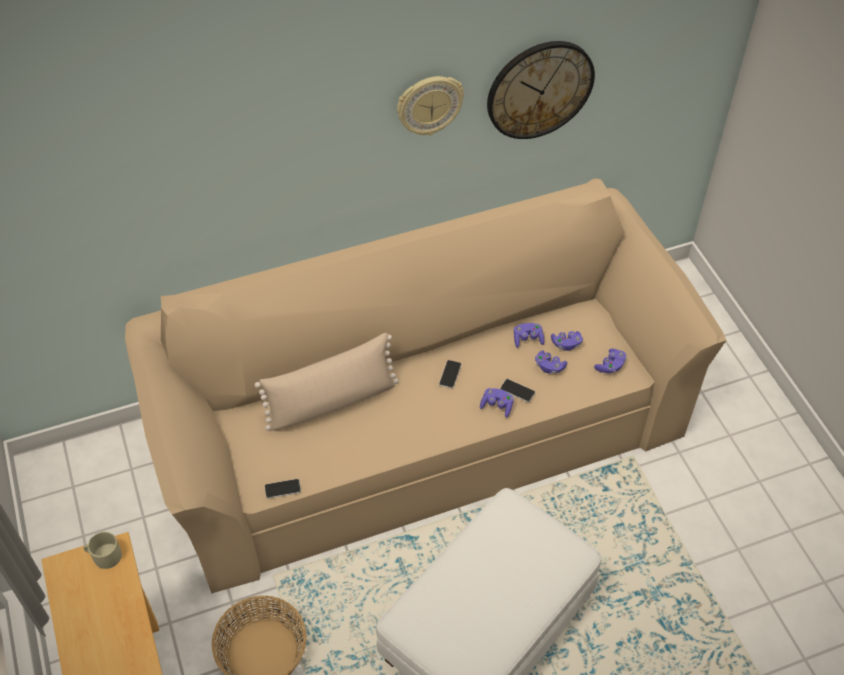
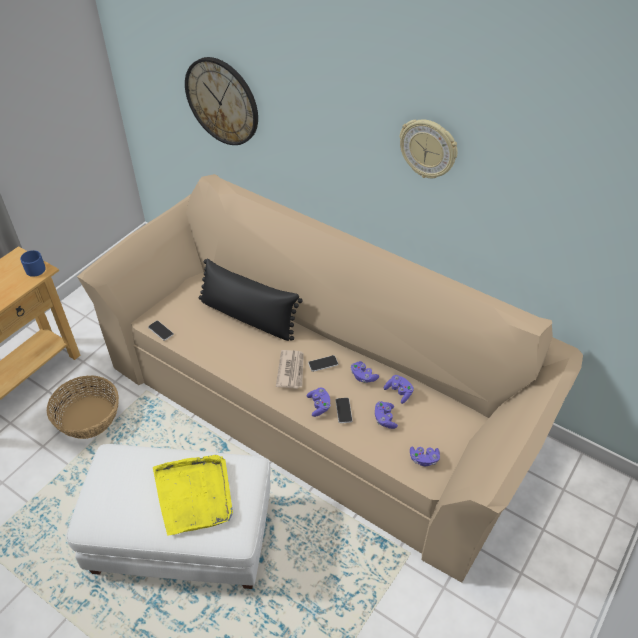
camera: 55 degrees right, 5 degrees down
(104, 555) = (35, 268): beige mug -> blue mug
(332, 402) = (248, 317): beige pillow -> black pillow
(437, 403) = (291, 370): none -> newspaper
(510, 565) = (194, 495): none -> yellow tray
(539, 89) = (529, 198): wall clock -> wall clock (222, 101)
(566, 344) = (417, 418): purple game controller -> purple game controller (363, 376)

